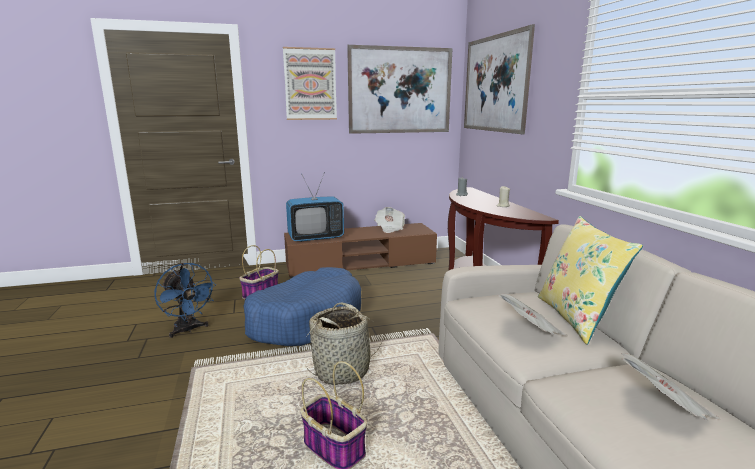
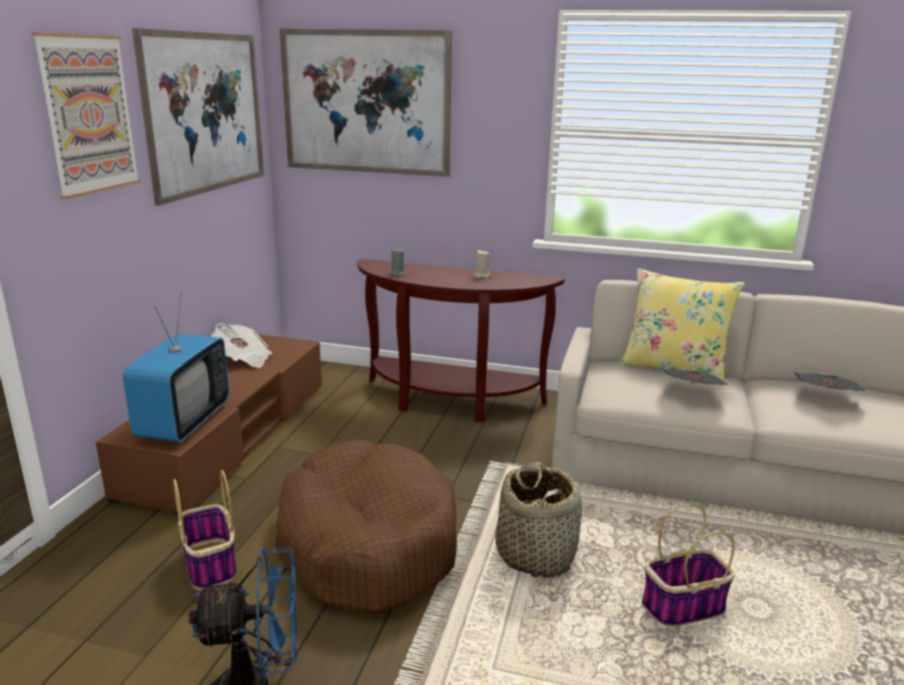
camera: 60 degrees left, 5 degrees up
(305, 320) = (367, 544): blue dog bed -> brown dog bed

